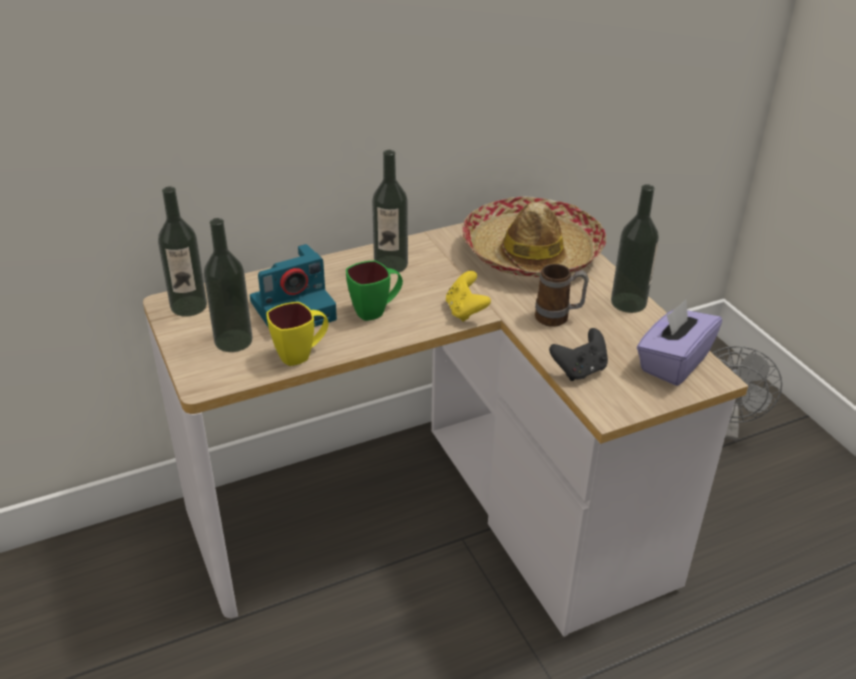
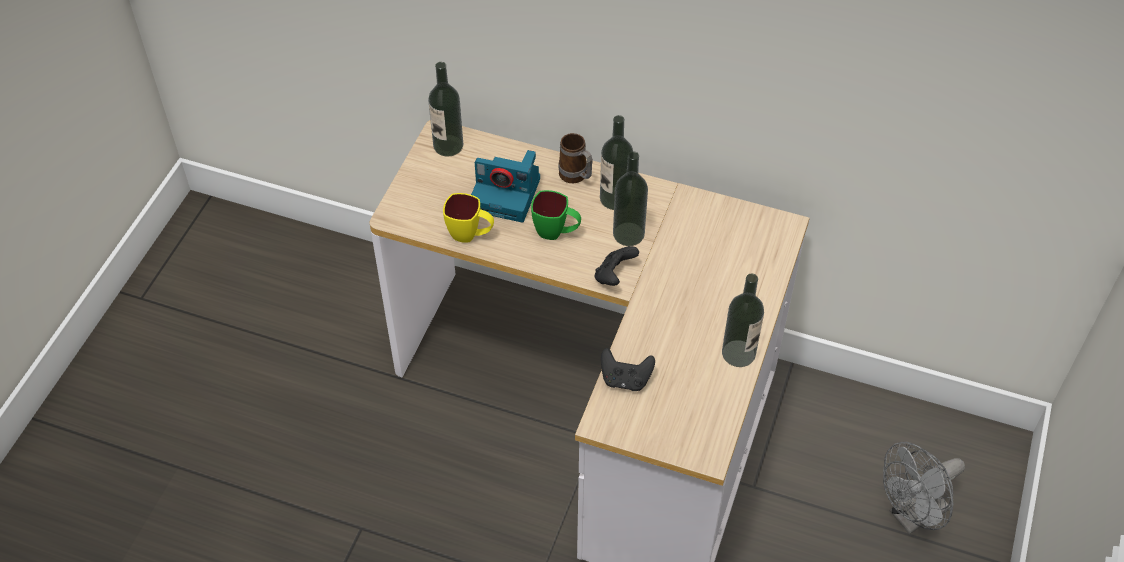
camera: 45 degrees right, 15 degrees up
(233, 341) = (444, 194): bottle -> bottle (628, 234)
(465, 311) = (614, 276): yellow game controller -> black game controller
(531, 252) = (730, 258): hat -> none
(558, 318) = (669, 329): mug -> mug (576, 177)
(673, 362) = (697, 423): purple tissue box -> none

